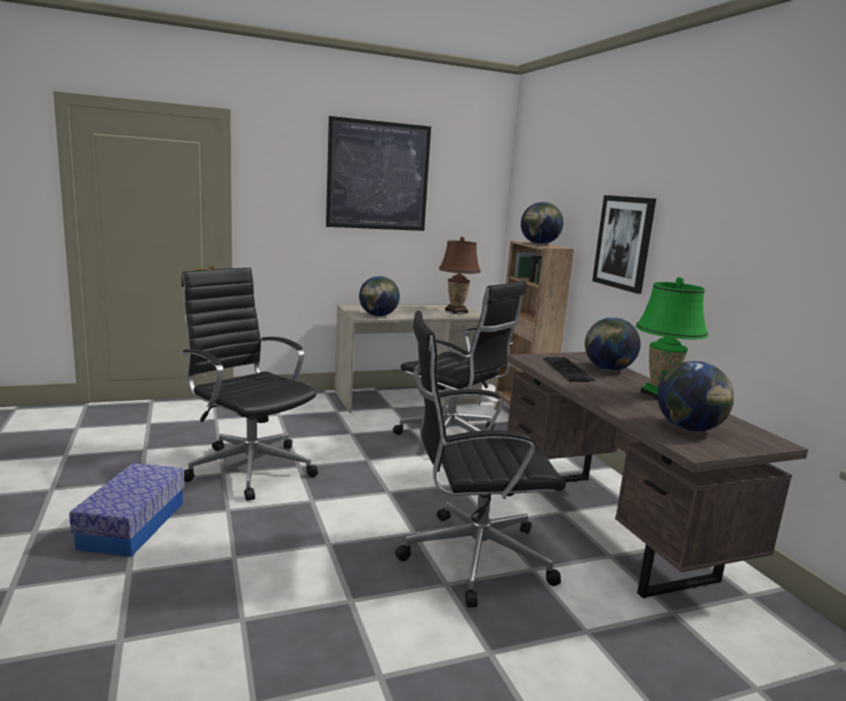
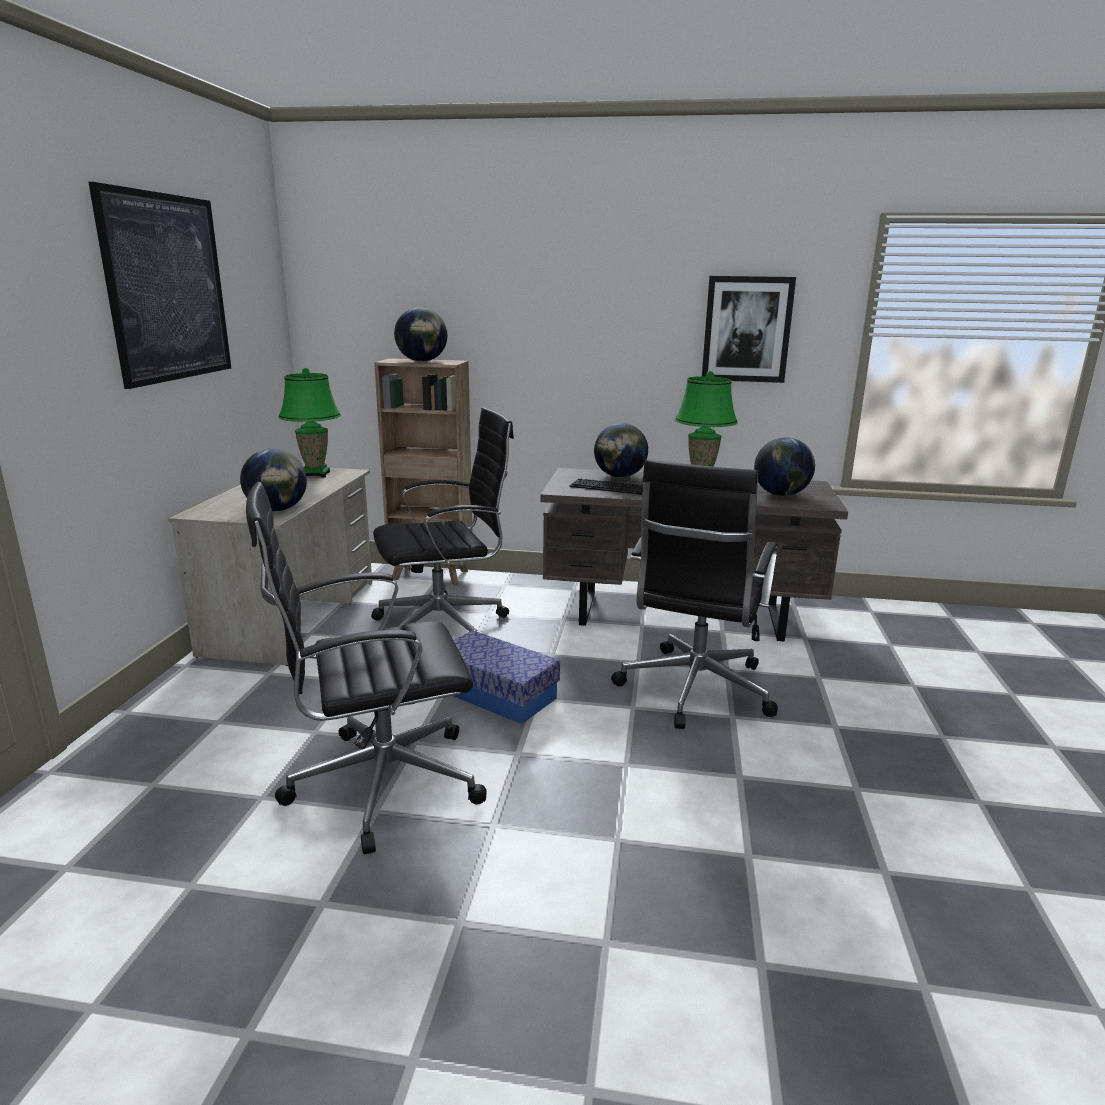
camera: 60 degrees left, 5 degrees up
(133, 525) = (472, 927): storage box -> storage box (496, 694)
(456, 311) = (315, 474): brown table lamp -> green table lamp
(624, 242) = (552, 345): picture -> picture (746, 329)

